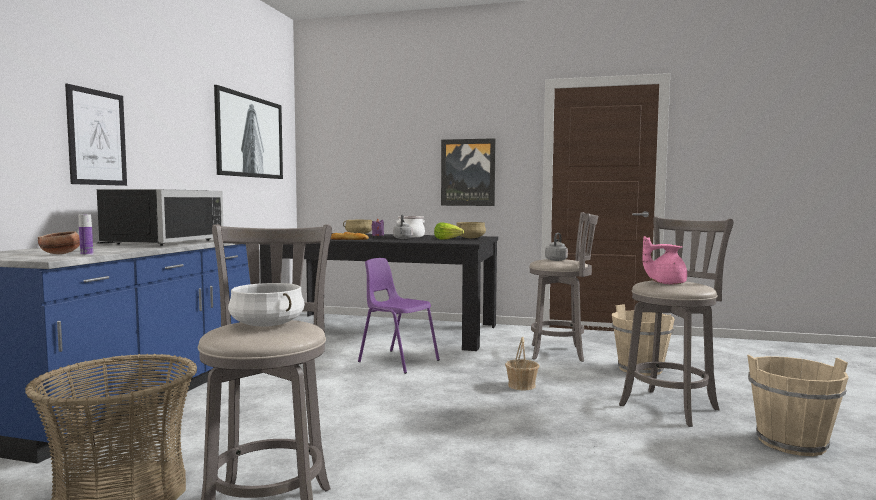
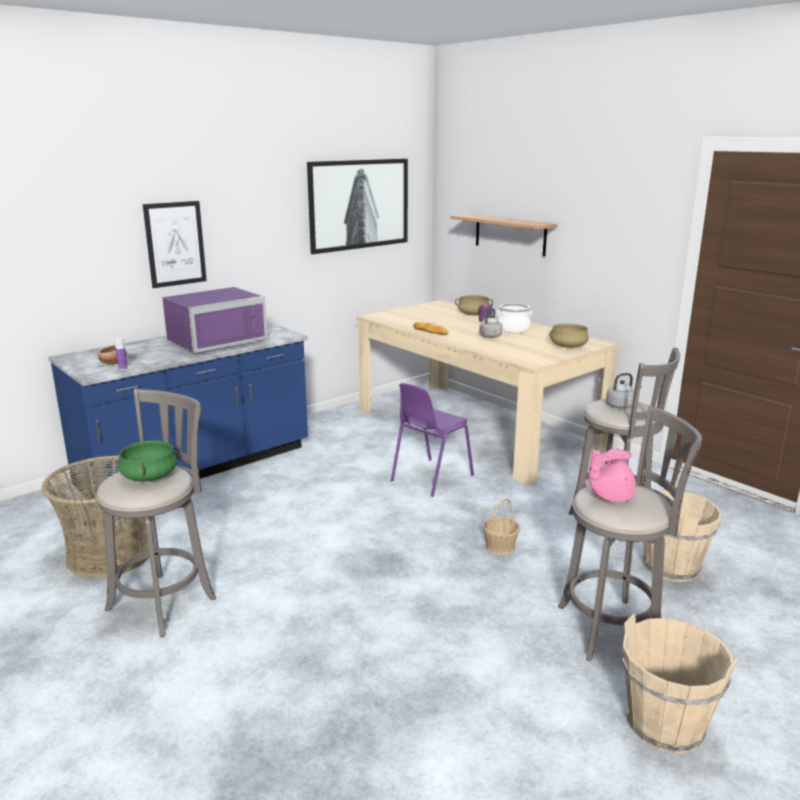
camera: 35 degrees right, 15 degrees up
(159, 242) = (214, 340): black microwave -> purple microwave
(266, 325) = (149, 476): white cooking pot -> green cooking pot
(383, 166) = (510, 234): none -> shelf
(383, 330) = (475, 428): black dining table -> beige dining table
(398, 361) = (430, 477): purple chair -> purple chair turned 120 degrees counterclockwise
(448, 239) = (532, 347): lettuce -> none
(468, 172) = (597, 255): picture -> none
(665, 283) = (609, 496): pink teapot -> pink teapot turned 60 degrees counterclockwise

